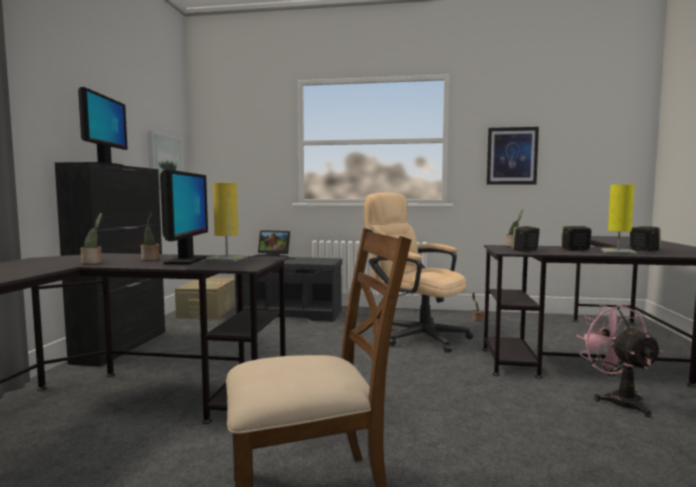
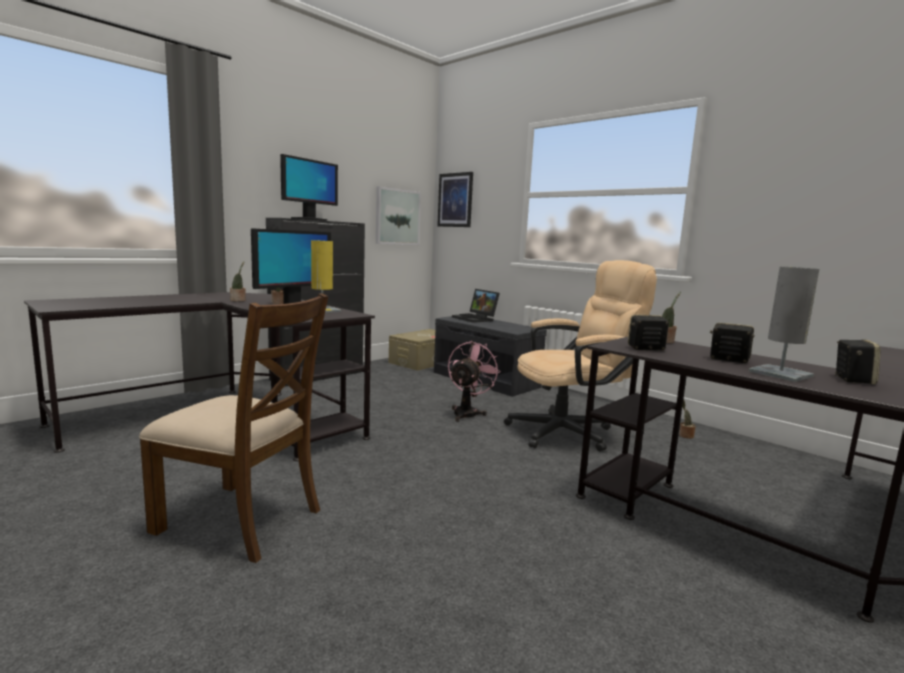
camera: 35 degrees right, 5 degrees up
(415, 335) = (570, 432): beige office chair -> beige office chair turned 90 degrees clockwise
(512, 156) = (789, 213): picture -> picture (455, 200)
(618, 252) = (780, 374): yellow table lamp -> grey table lamp
(618, 399) = (686, 580): pink fan -> pink fan (467, 412)

